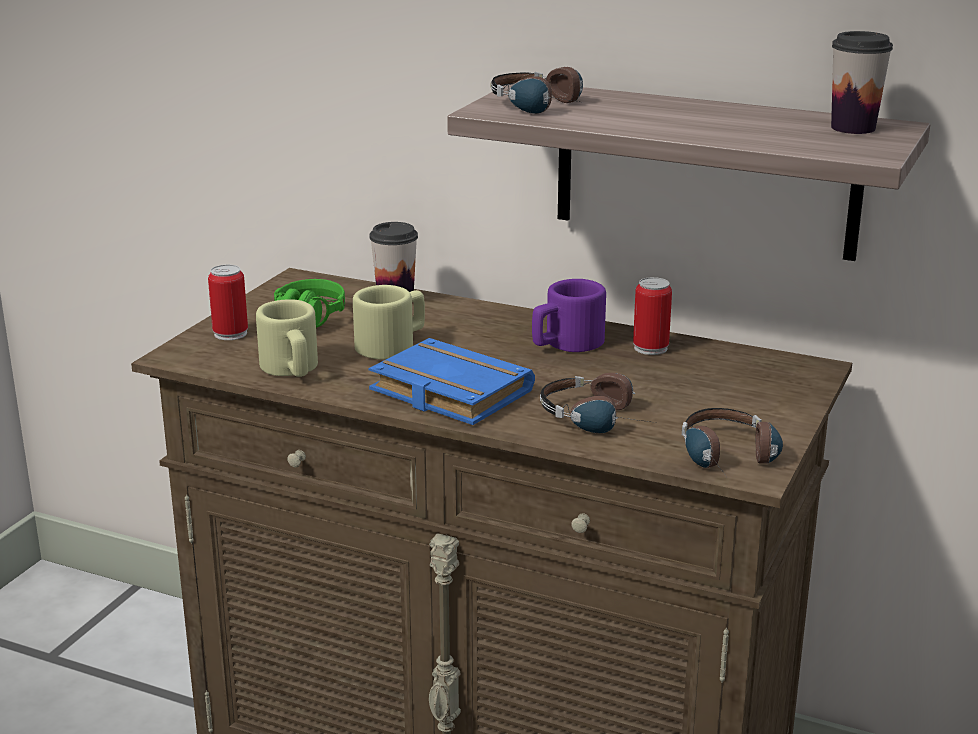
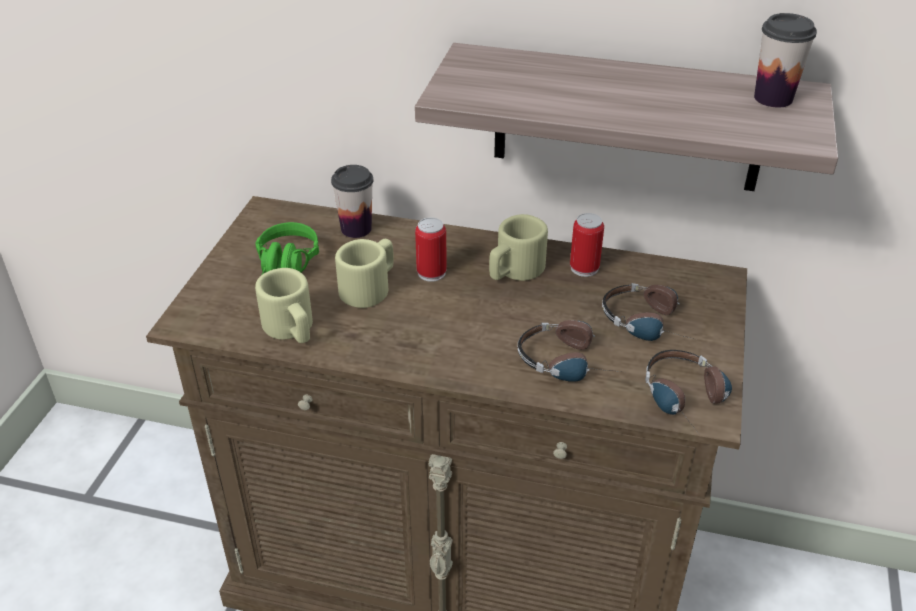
camera: 10 degrees left, 15 degrees up
(230, 333) = (225, 288): can -> can (431, 272)
(445, 392) = (431, 343): blue book -> none
(547, 106) = (499, 85): headphones -> headphones (651, 323)
(566, 344) = (514, 271): purple mug -> beige mug

